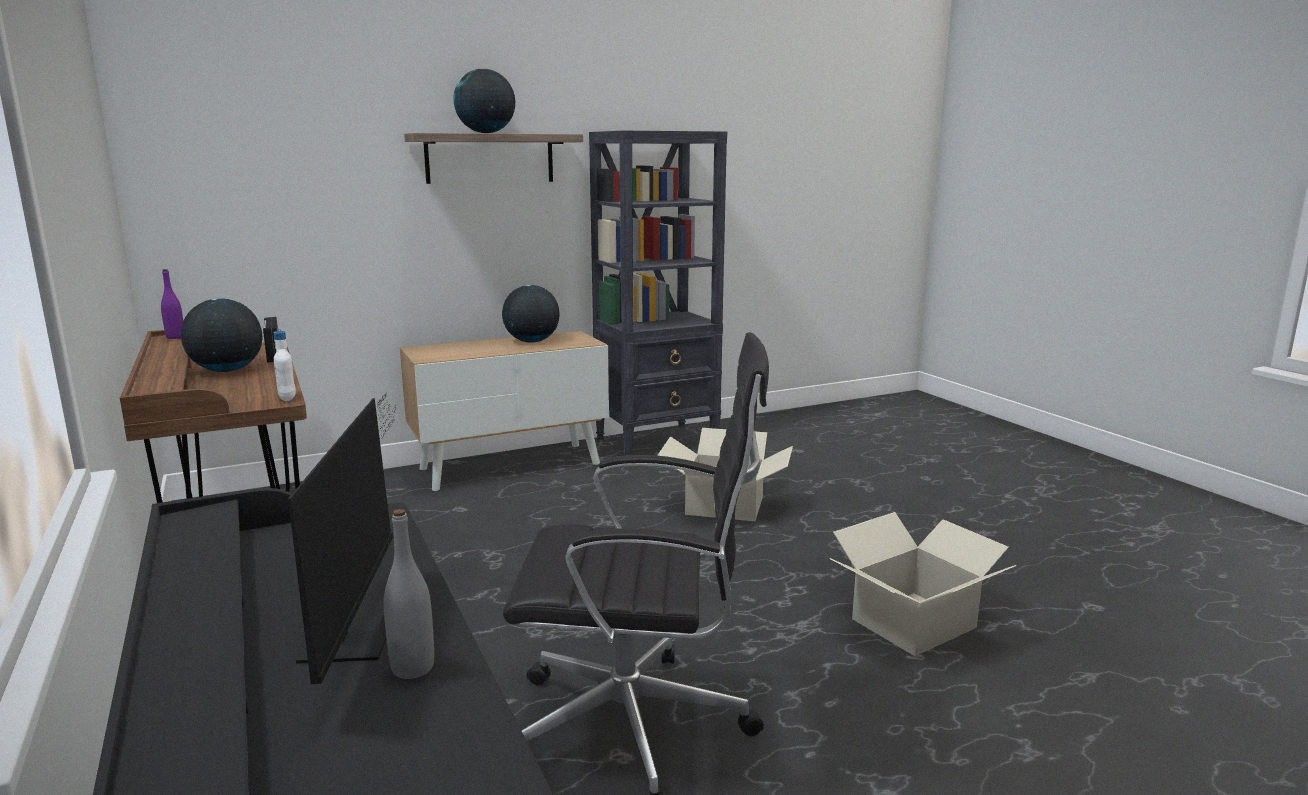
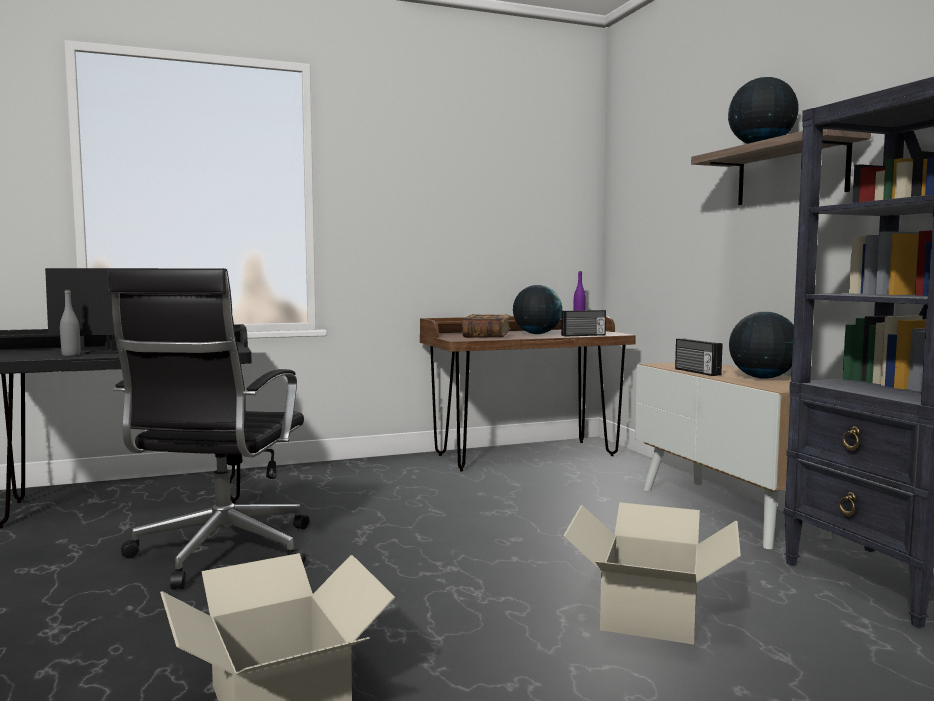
camera: 95 degrees right, 10 degrees down
(250, 390) = (486, 337): none -> book
(287, 398) = (464, 339): white bottle -> none
(489, 352) = (696, 372): none -> radio

